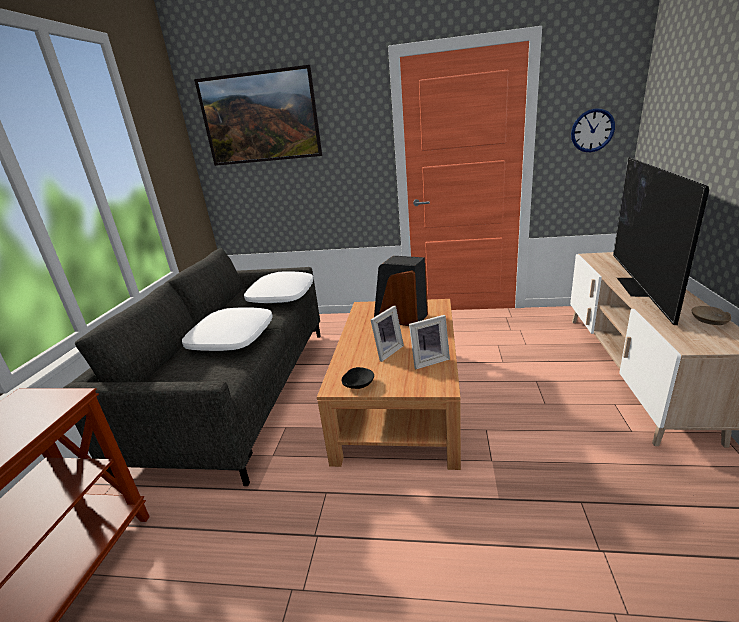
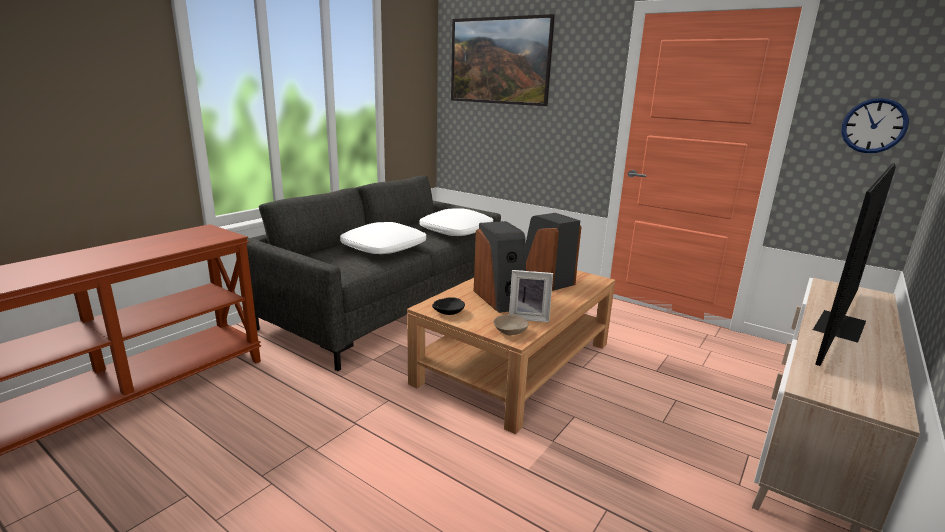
camera: 25 degrees right, 5 degrees down
(386, 351) = (500, 299): picture frame -> speaker
(710, 321) = (879, 379): beige bowl -> beige bowl (510, 331)

